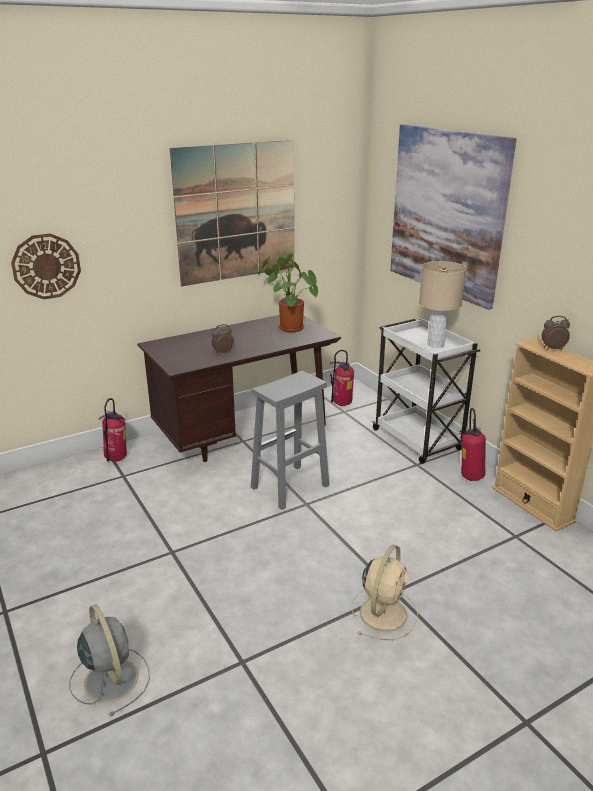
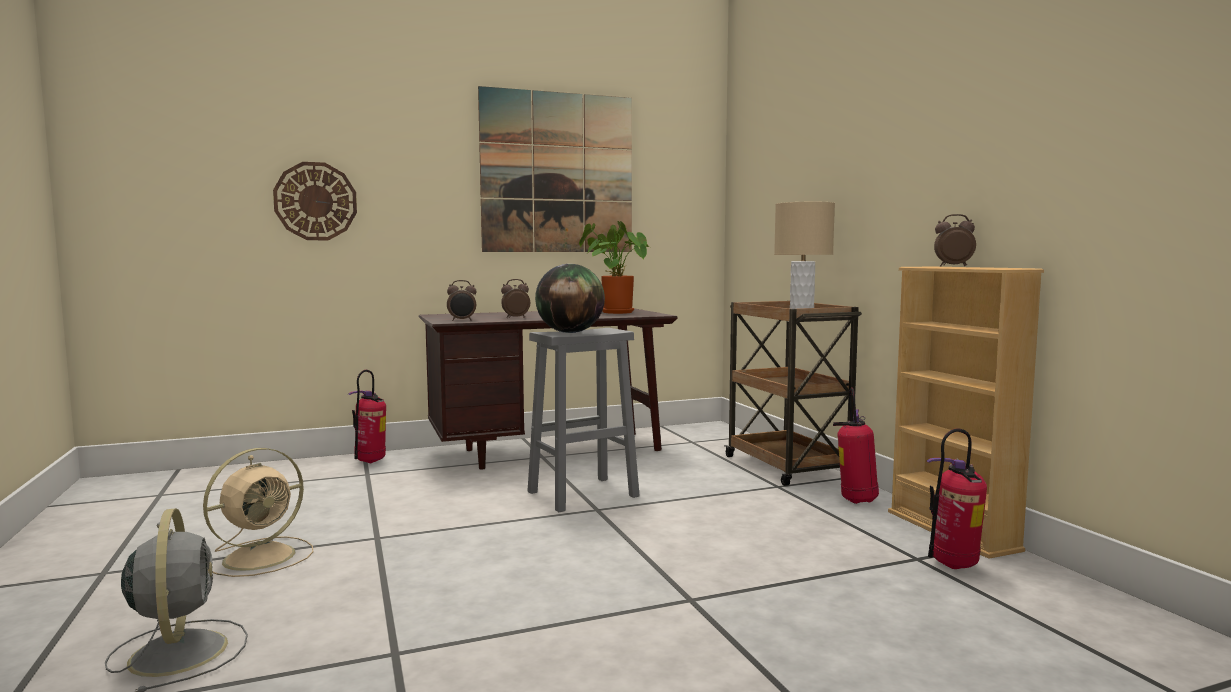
camera: 10 degrees right, 20 degrees down
(186, 364) = (462, 320): none -> alarm clock
(283, 389) = (570, 332): none -> globe
(341, 404) = (692, 437): fire extinguisher -> fire extinguisher (953, 566)
(384, 612) = (662, 620): beige fan -> beige fan (262, 556)
(418, 441) = (787, 468): white cart -> brown cart
(447, 213) = (812, 153): picture -> none

